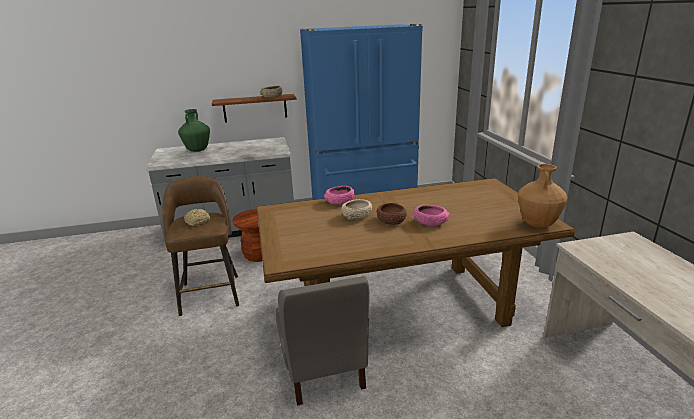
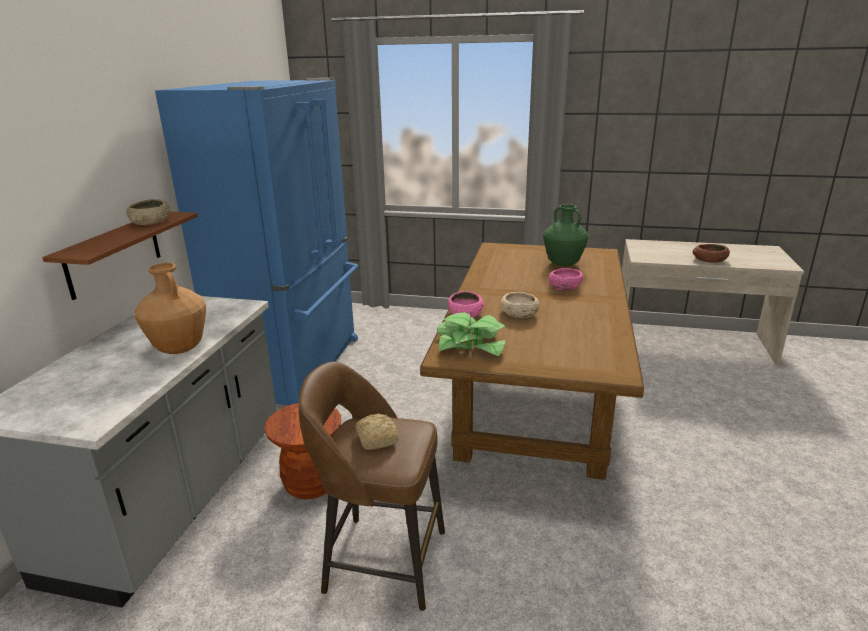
camera: 65 degrees left, 0 degrees up
(197, 150) = (90, 371): green vase -> green vase (563, 264)
(294, 212) = (471, 344): none -> potted plant
(323, 369) = (619, 483): grey chair -> none
(391, 220) = (546, 301): brown bowl -> brown bowl (710, 260)
(537, 224) = (601, 255): brown vase -> brown vase (179, 349)

